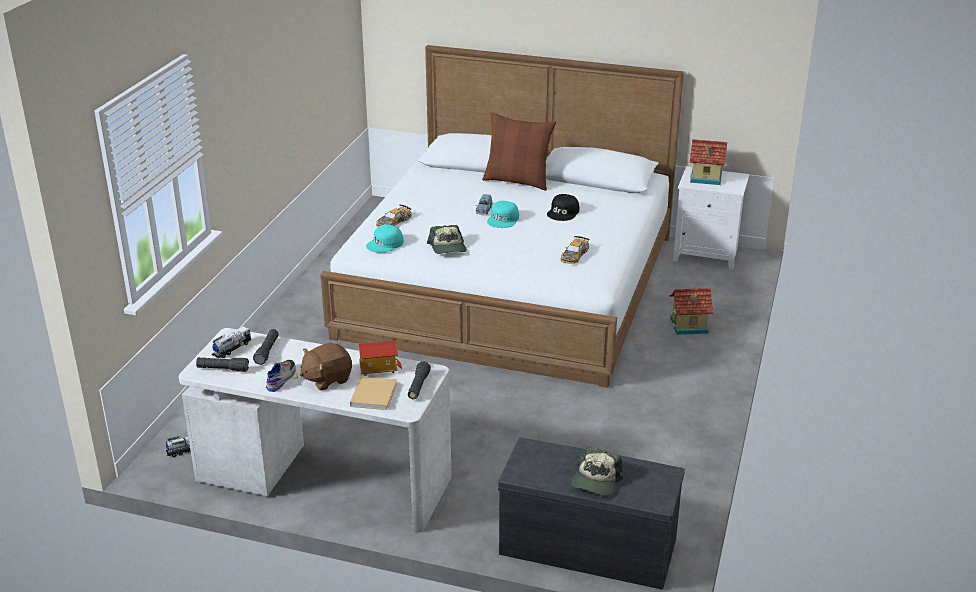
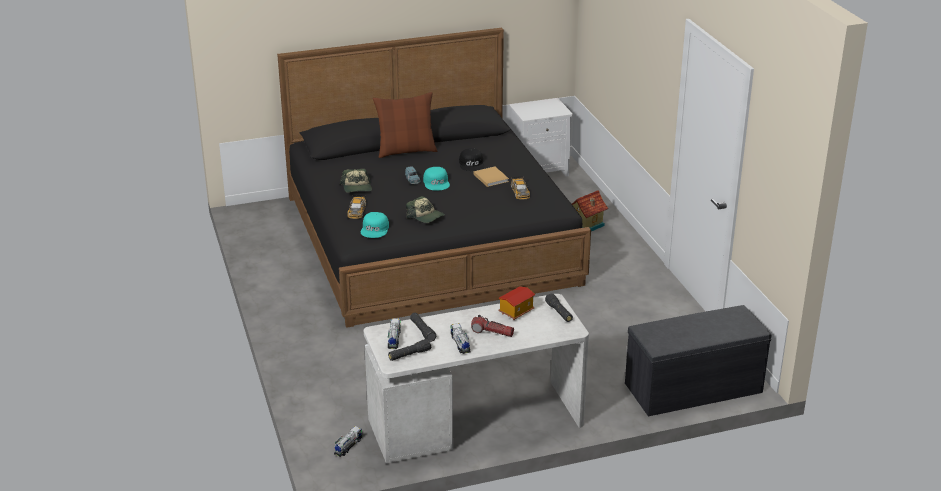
camera: 35 degrees left, 0 degrees up
(281, 378) = (460, 344): shoe -> toy truck
(327, 379) = (492, 332): brown plush toy -> flashlight
(374, 394) = (538, 329): beige book -> beige book (490, 177)
(510, 284) = (429, 239): white bed -> black bed
(596, 481) = (707, 332): cap -> cap (357, 188)
(706, 178) = (533, 109): toy house -> none

